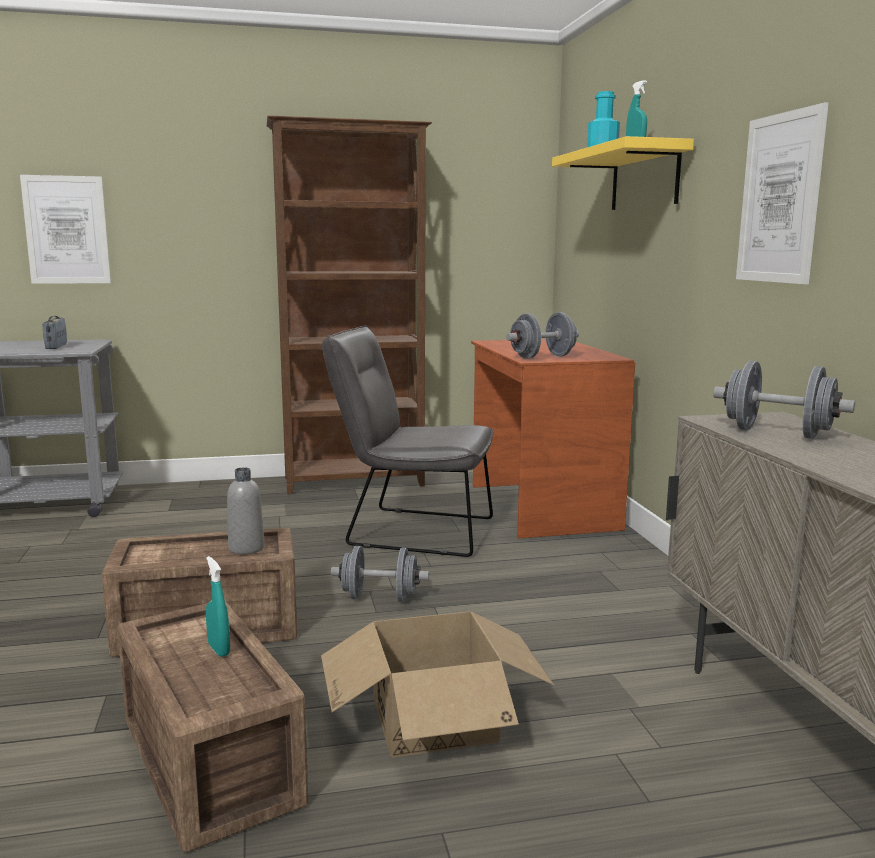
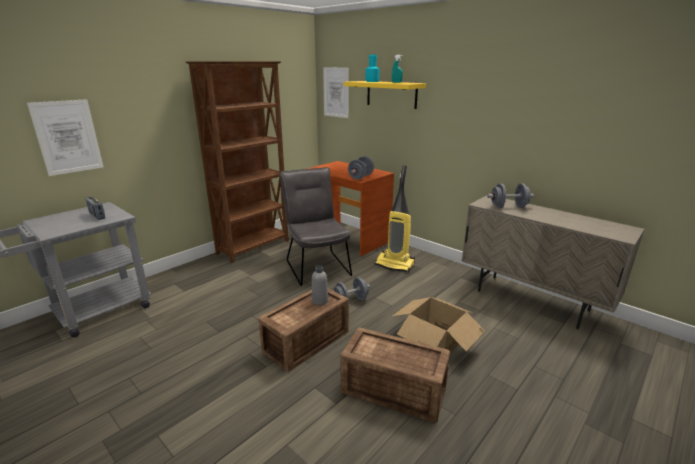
camera: 35 degrees left, 10 degrees up
(219, 649) = (393, 347): turquoise spray bottle -> none
(411, 530) = (316, 265): grey chair -> grey chair turned 90 degrees clockwise
(569, 568) = (395, 264): none -> vacuum cleaner
(779, 198) = (480, 116): picture -> picture (336, 92)

